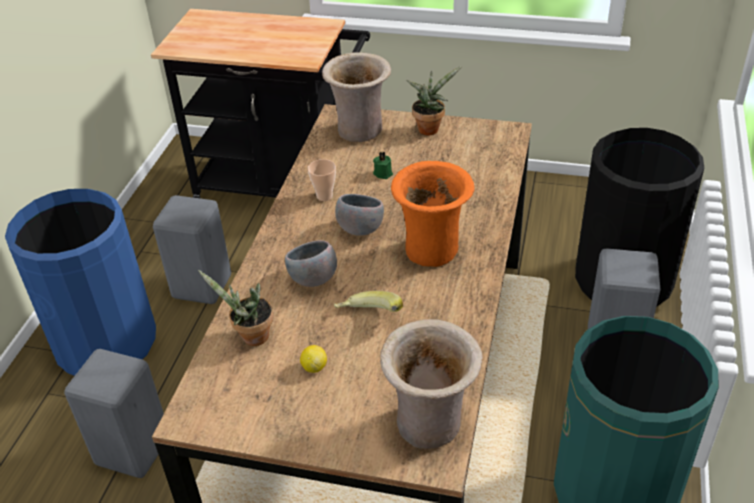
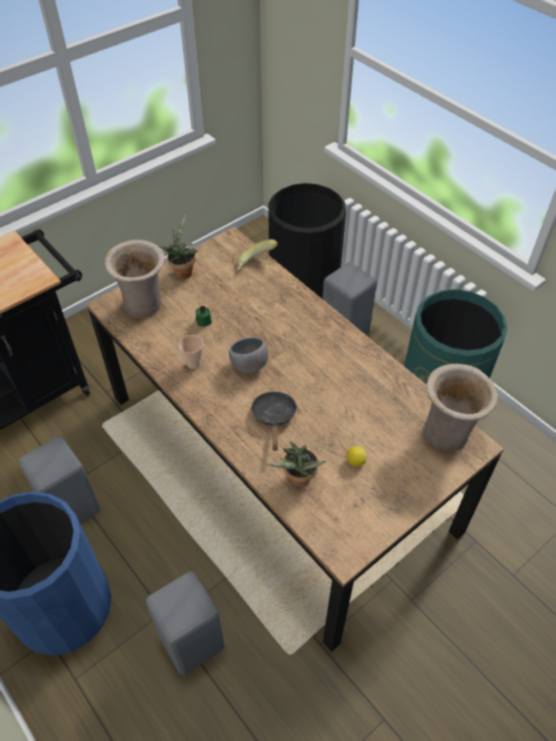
camera: 55 degrees left, 10 degrees up
(313, 280) = (274, 417): grey bowl -> black frying pan
(369, 318) = (336, 410): banana -> banana (256, 264)
(433, 252) = (307, 345): orange vase -> none

